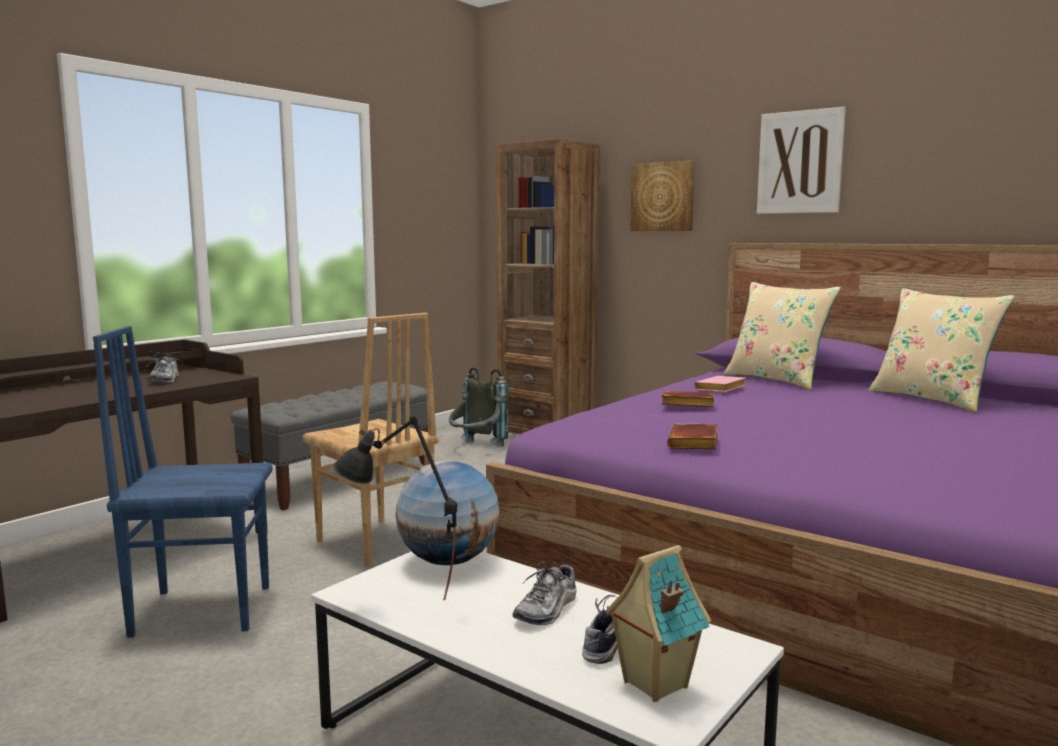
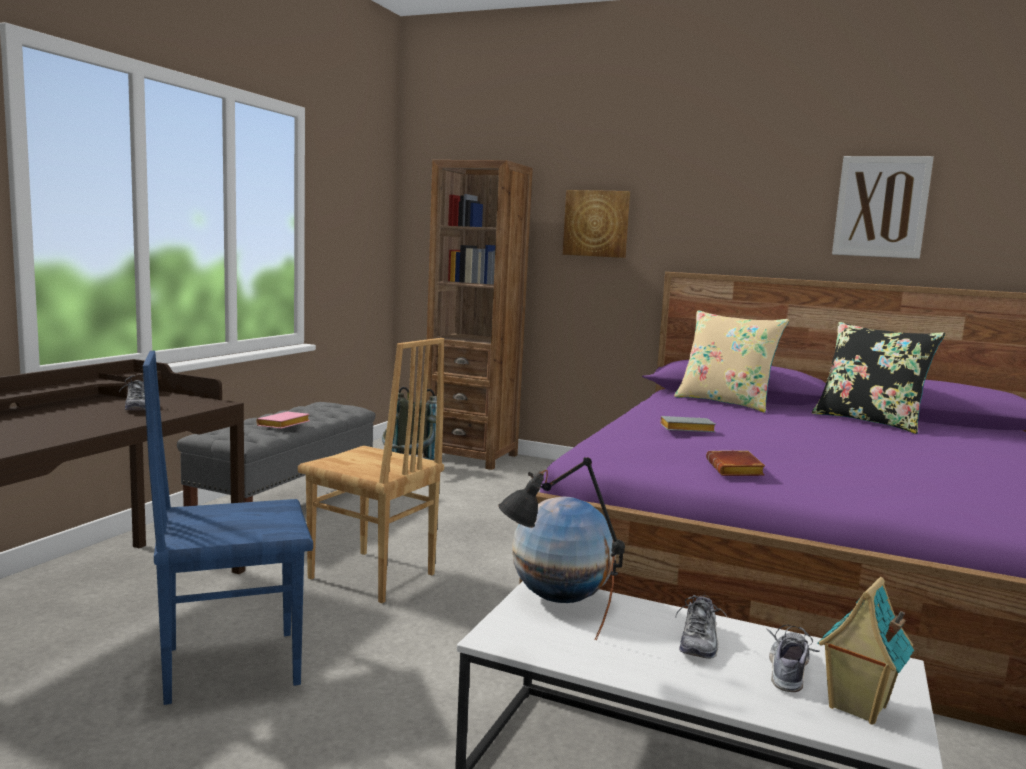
camera: 15 degrees left, 0 degrees up
(686, 405) = (685, 430): brown book -> grey book
(721, 389) = (690, 412): pink book -> pink book (283, 425)
(800, 162) = (733, 201): picture -> picture (881, 207)
(932, 399) = (869, 421): beige pillow -> black pillow

